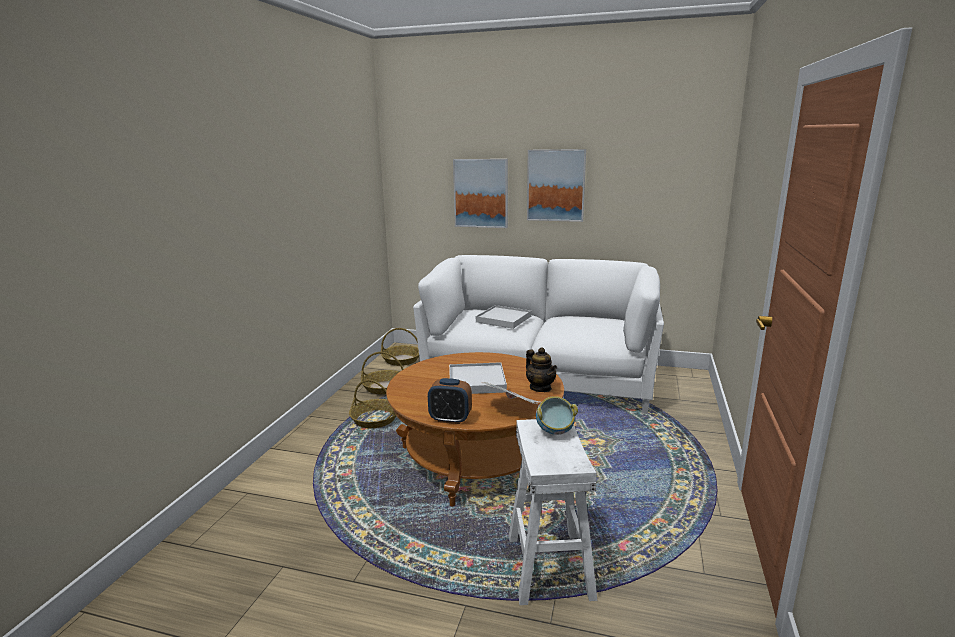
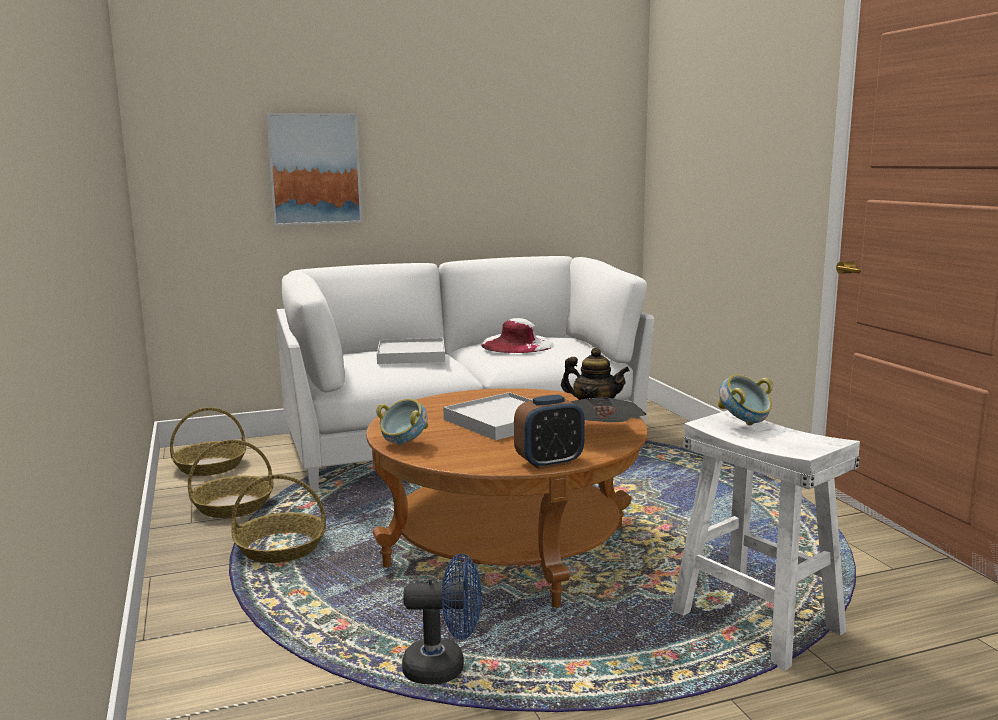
camera: 35 degrees left, 5 degrees down
(359, 516) = (444, 668): none -> blue fan
(404, 383) = (403, 444): none -> bowl
(556, 185) = (431, 154): picture -> none
(578, 323) = (517, 344): none -> white hat

